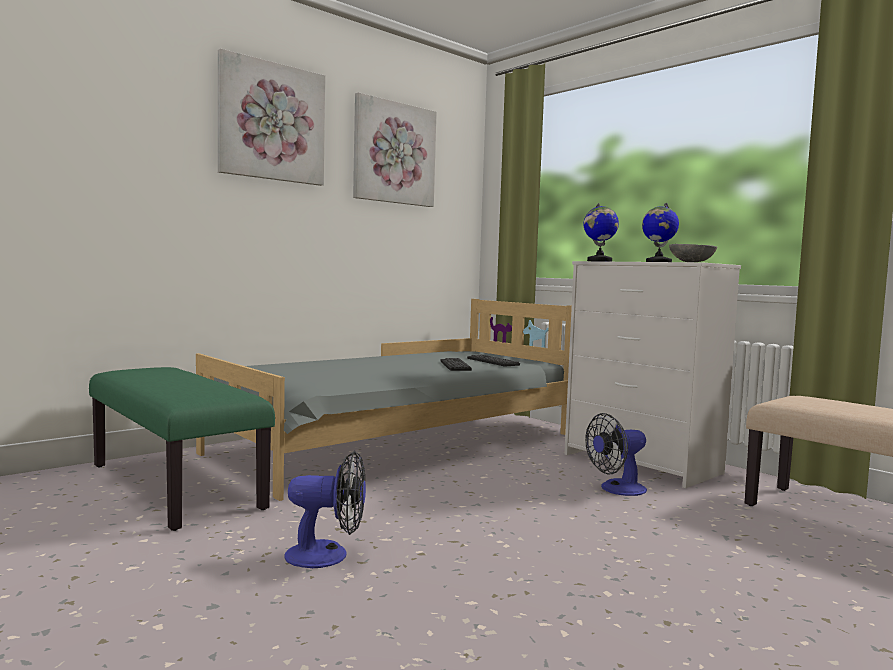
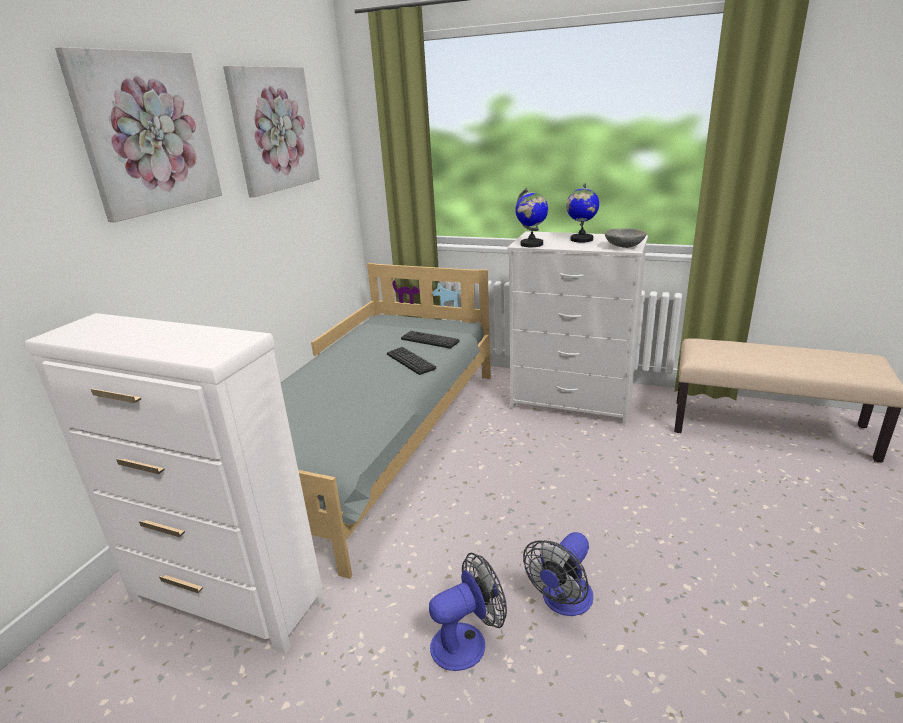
camera: 25 degrees left, 20 degrees up
(176, 486) = (227, 600): green bench -> white dresser
(616, 489) = (585, 446): fan -> fan (563, 602)

